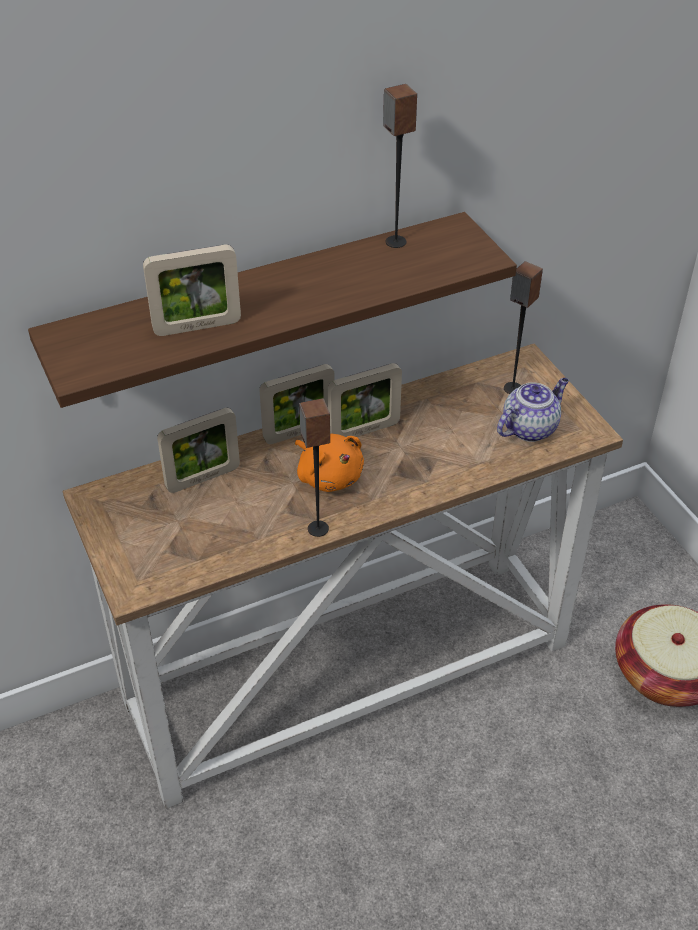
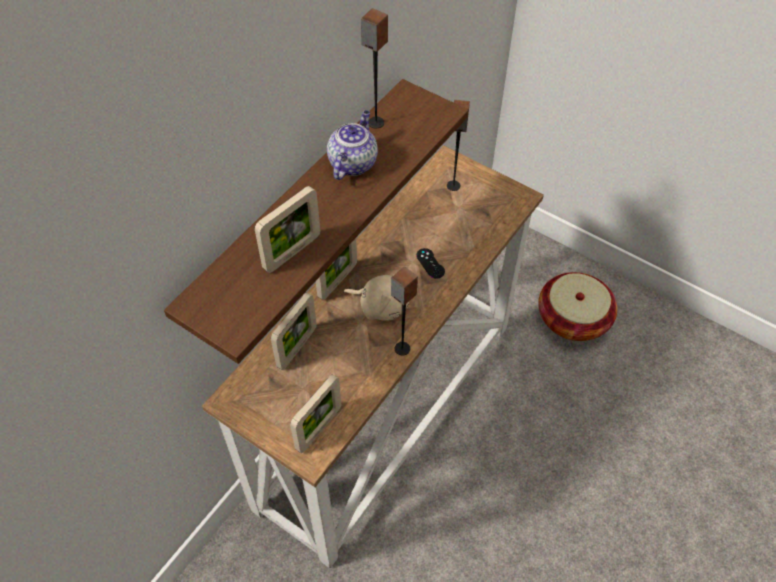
camera: 30 degrees left, 10 degrees up
(328, 476) = (381, 305): orange plush toy -> beige plush toy
(364, 431) = (380, 260): picture frame -> picture frame (319, 429)
(420, 457) = (430, 263): none -> black game controller
(530, 428) = (483, 210): teapot -> teapot (352, 163)

